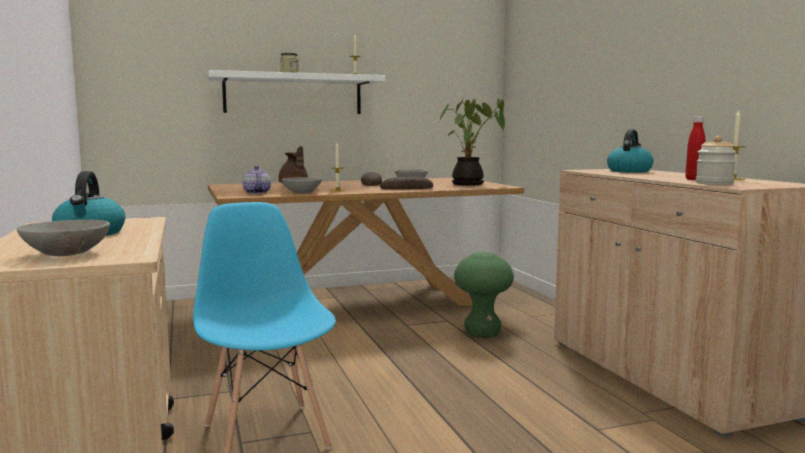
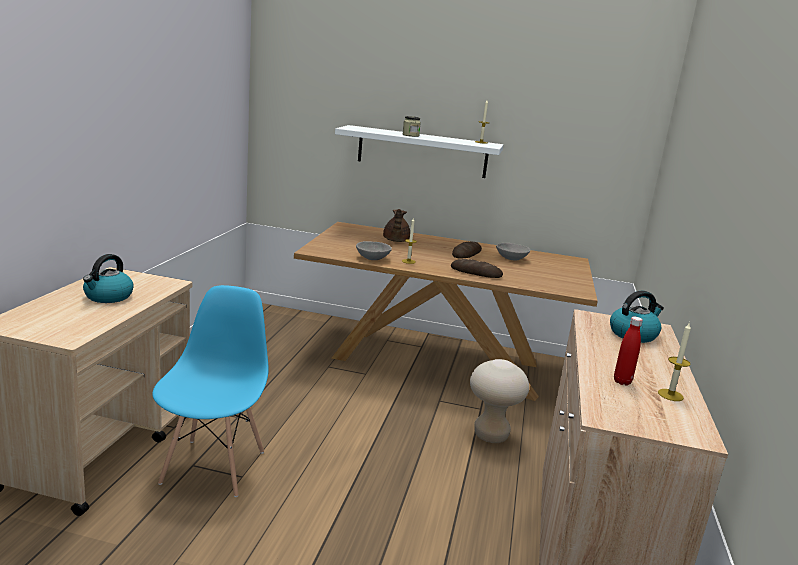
camera: 30 degrees right, 10 degrees up
(66, 254) = (52, 322): grey bowl -> none
(256, 193) = (338, 249): teapot -> none
(470, 184) = (557, 279): potted plant -> none
(482, 333) = (491, 436): green stool -> beige stool
(714, 183) = (605, 400): jar -> none

